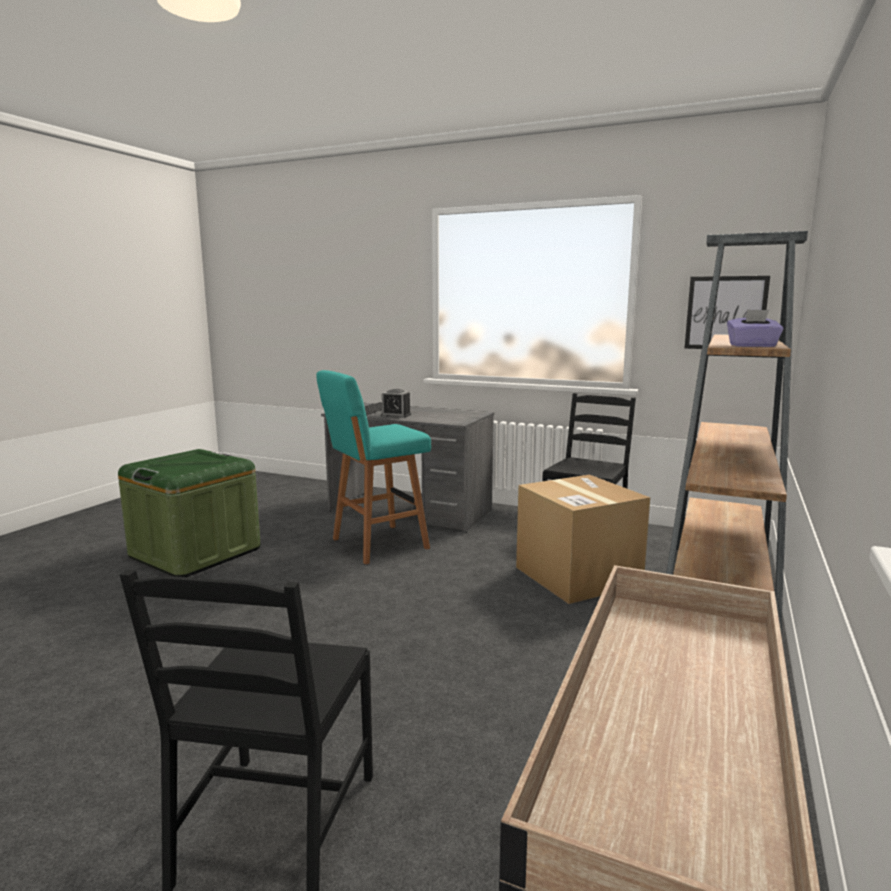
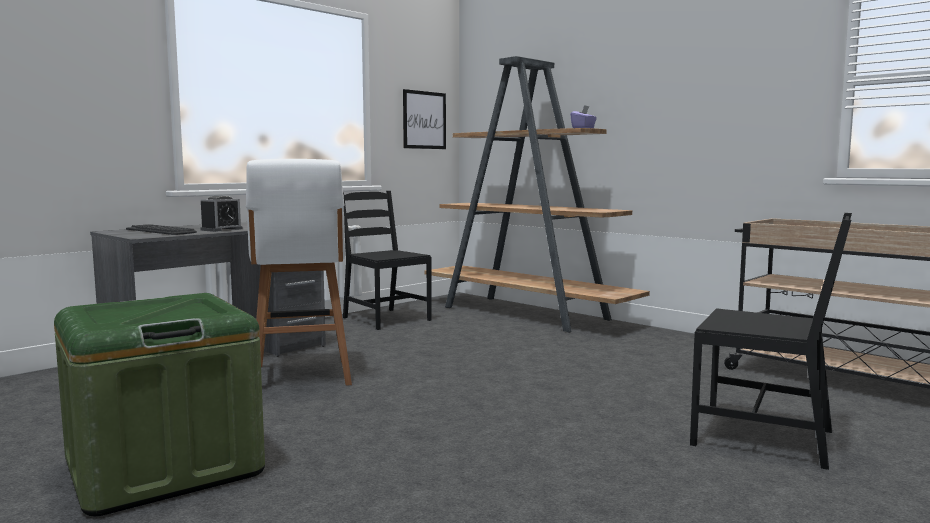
camera: 70 degrees left, 5 degrees down
(376, 544) = (301, 376): turquoise stool -> white stool
(577, 576) = (465, 332): cardboard box -> none

